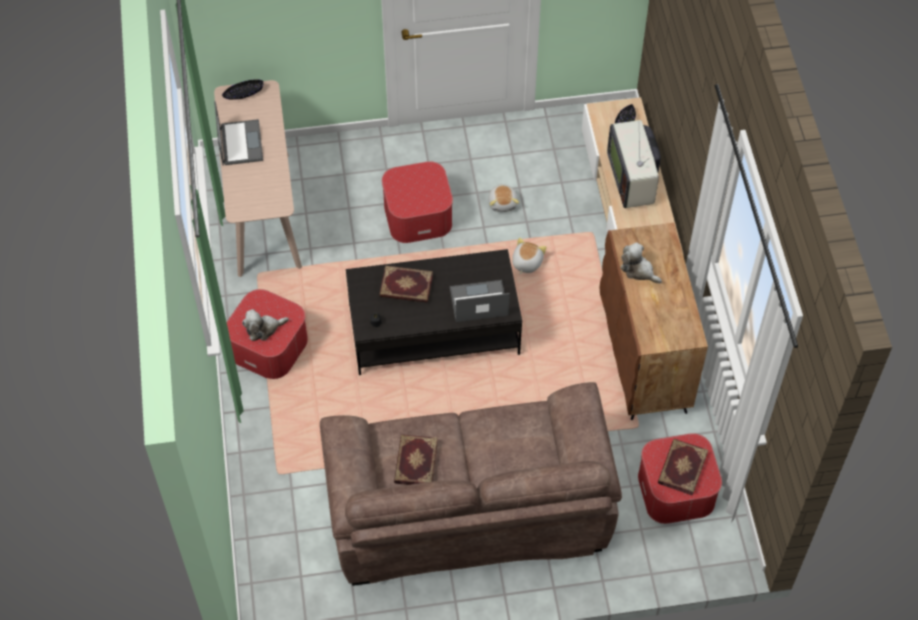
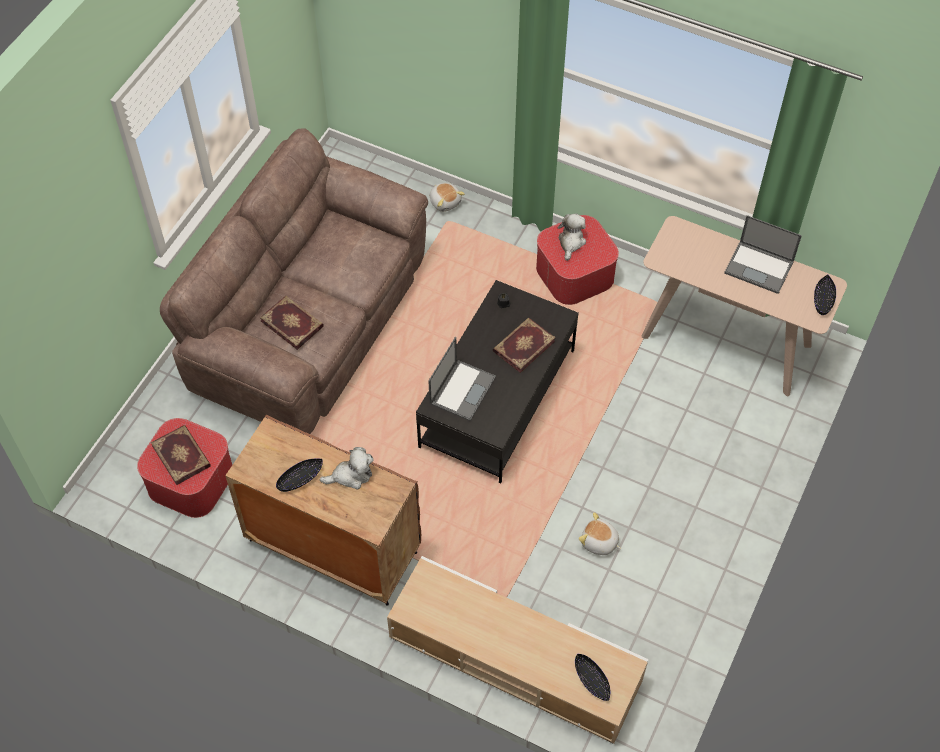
camera: 125 degrees right, 0 degrees up
(415, 462) = (340, 246): book -> book (292, 323)
(418, 214) = (637, 461): ottoman -> none
(526, 262) = (513, 517): plush toy -> plush toy (445, 201)
(633, 178) = (513, 637): television -> none
(668, 298) = (300, 478): none -> black bowl

